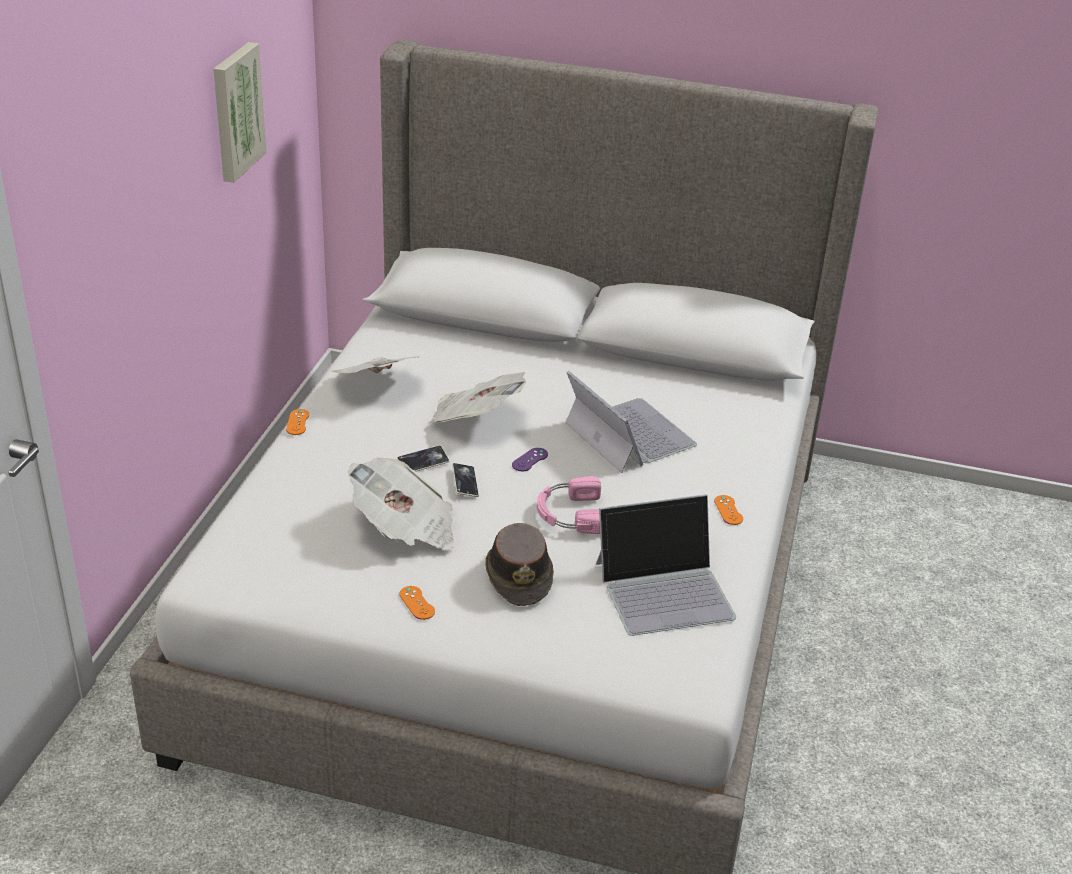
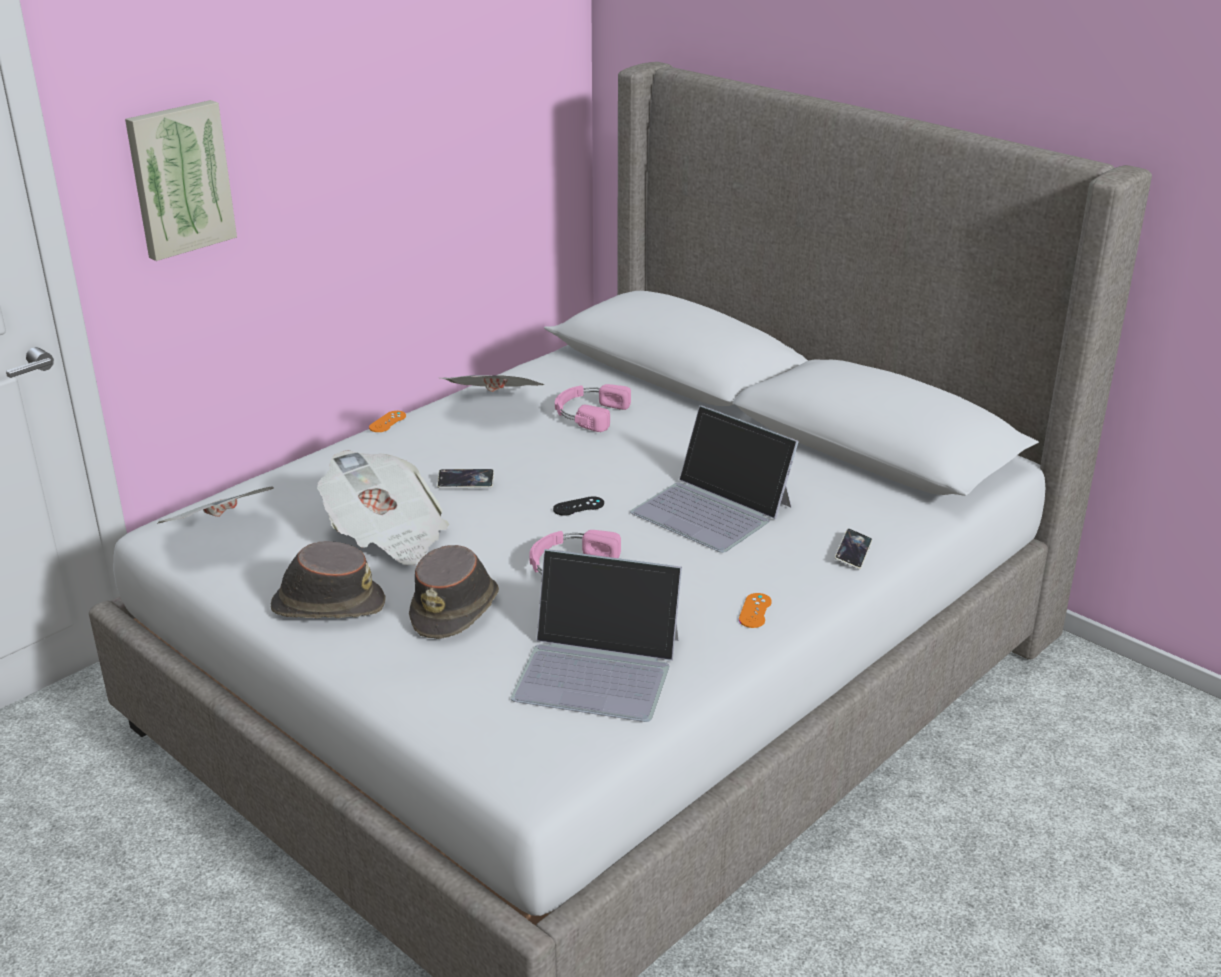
camera: 30 degrees right, 5 degrees down
(235, 111) = (438, 103): picture -> picture (179, 179)
(417, 603) = (327, 604): orange game controller -> brown hat
(457, 372) = (588, 413): none -> pink headphones
(465, 483) = (489, 510): phone -> phone (853, 552)
(475, 419) = (561, 457): newspaper -> newspaper (219, 533)
(530, 460) = (578, 506): purple game controller -> black game controller
(628, 434) = (713, 509): laptop -> laptop turned 135 degrees clockwise

